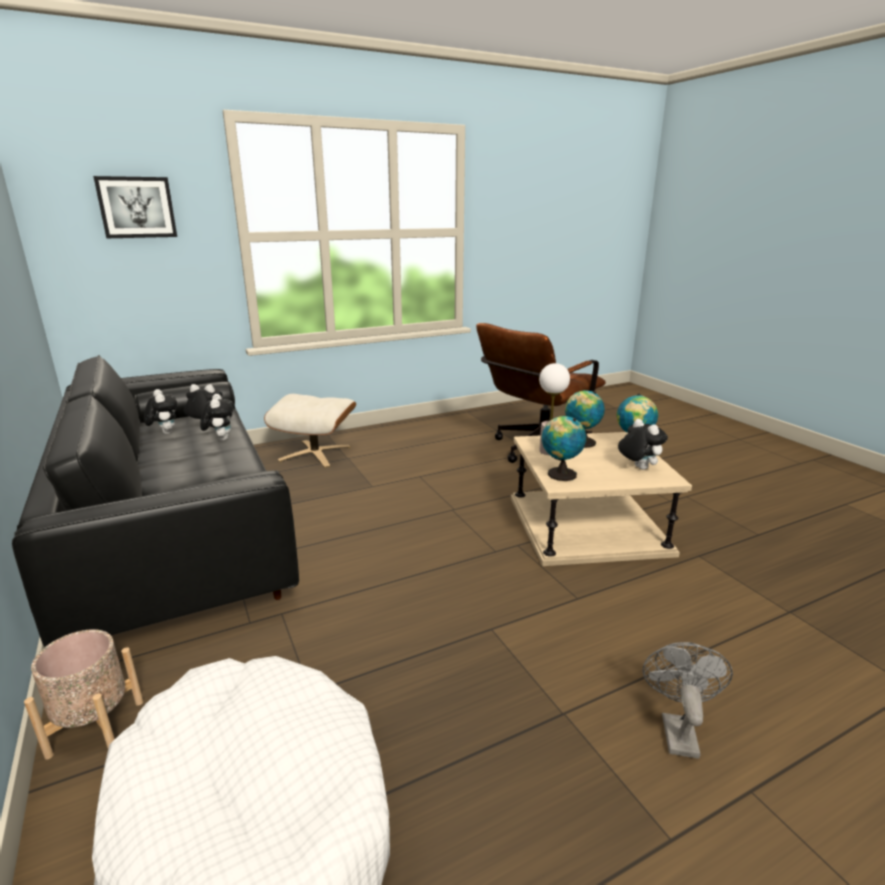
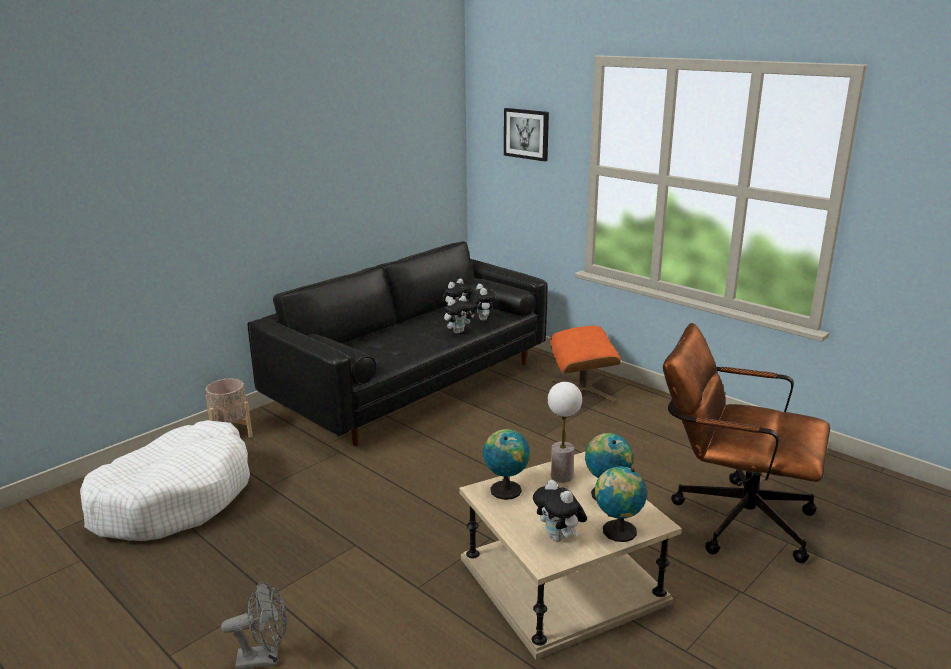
camera: 70 degrees right, 0 degrees up
(315, 453) = (582, 390): beige ottoman -> orange ottoman
(637, 468) = (559, 538): plush toy -> plush toy turned 105 degrees clockwise

